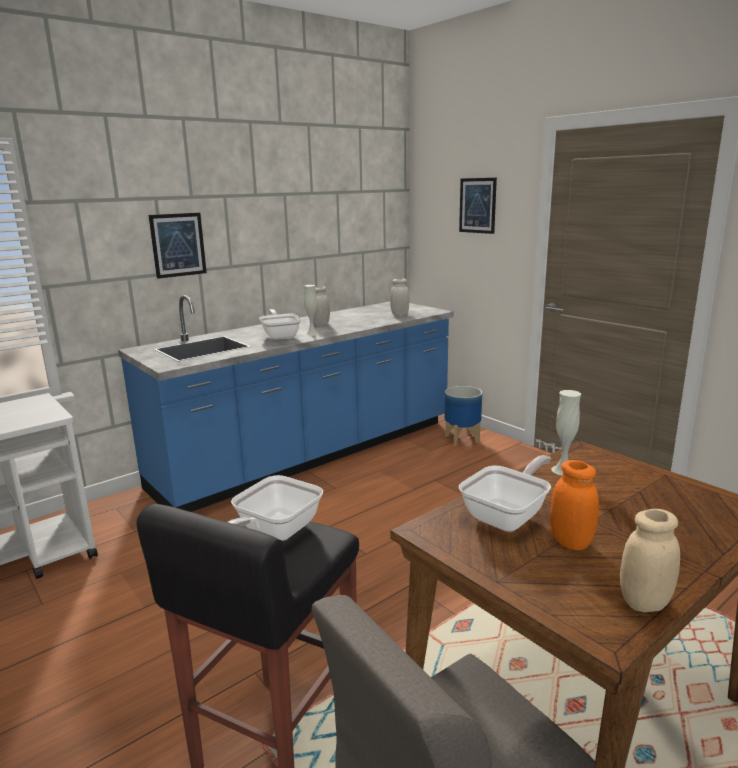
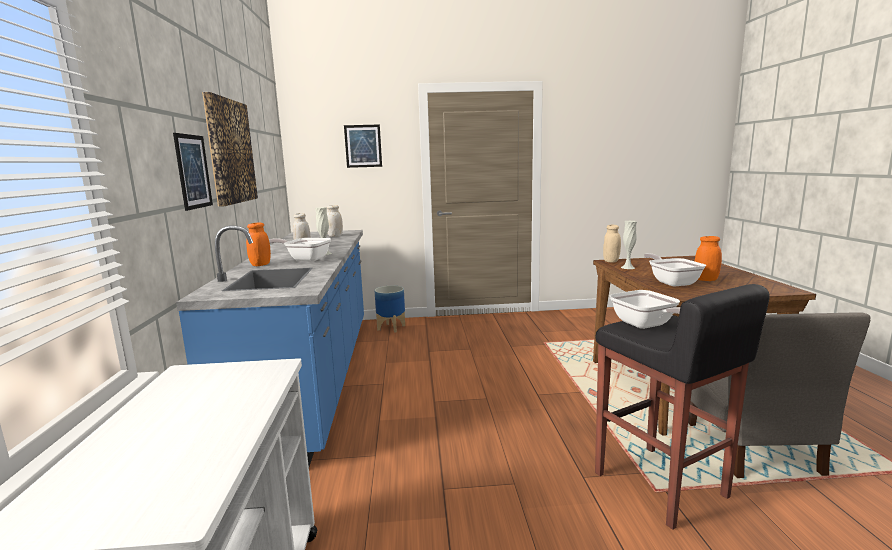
camera: 55 degrees left, 5 degrees down
(245, 332) = (260, 265): none -> orange jar
(258, 221) = (230, 151): none -> picture
(644, 602) = (764, 281): beige jar -> beige jar (611, 261)

